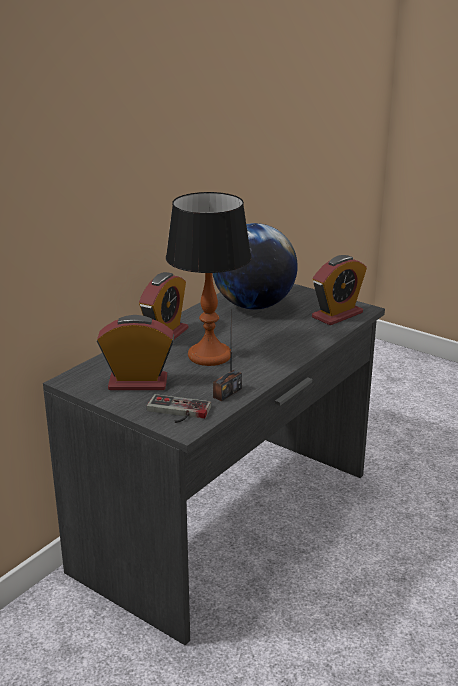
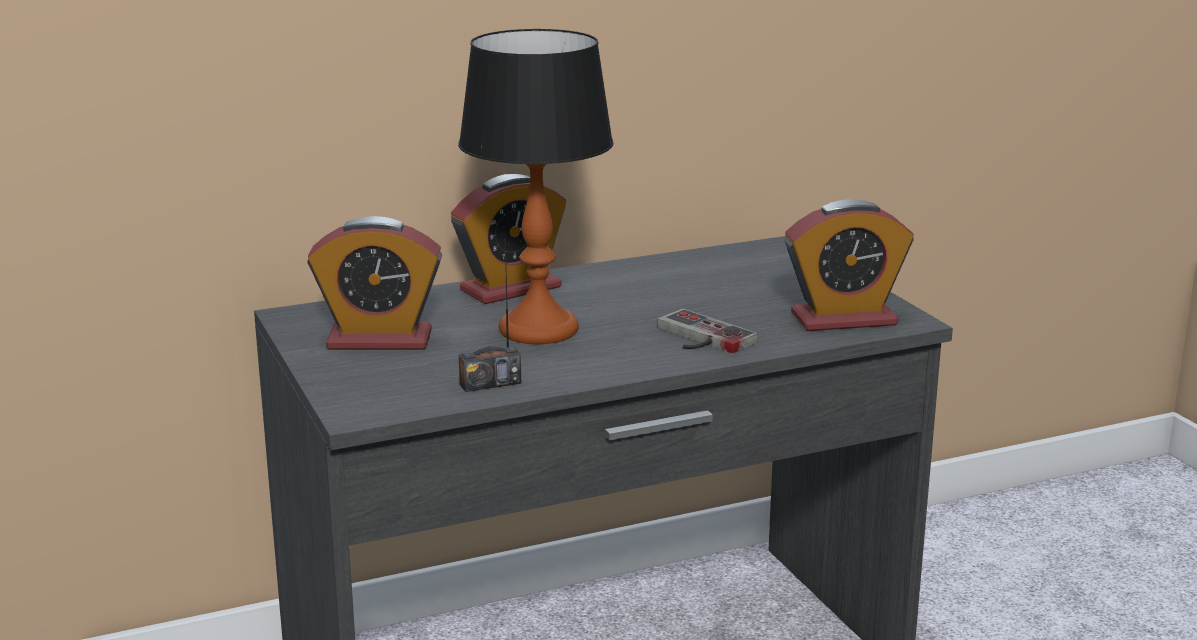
camera: 30 degrees right, 5 degrees down
(138, 383) = (379, 340): alarm clock -> alarm clock turned 150 degrees clockwise
(176, 412) = (377, 390): game controller -> game controller (698, 338)
(254, 306) = (716, 278): globe -> none

